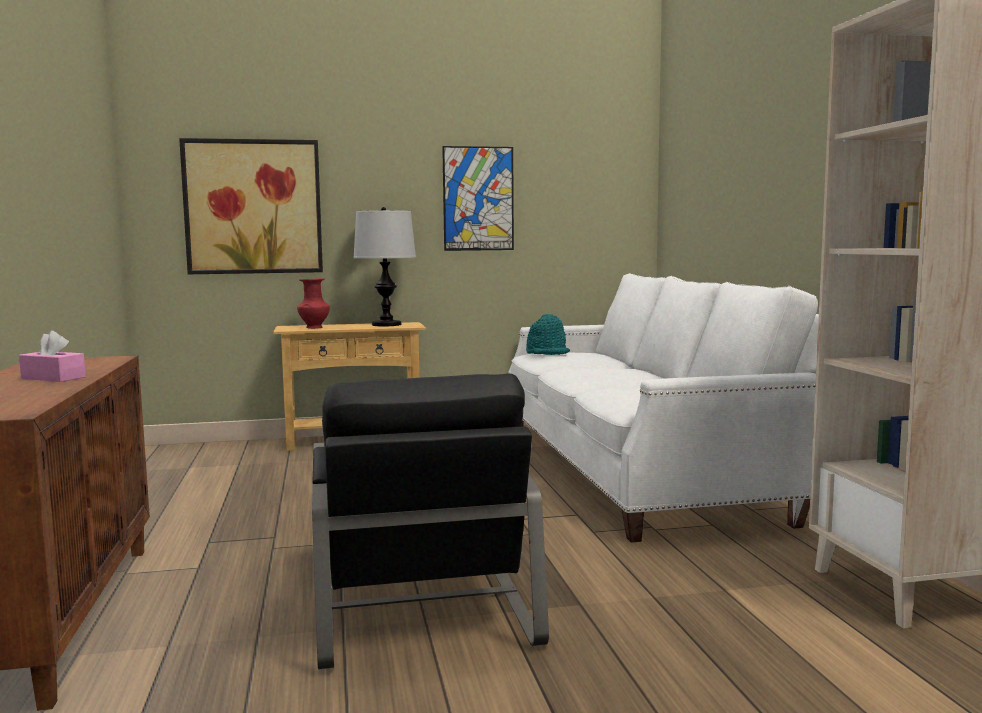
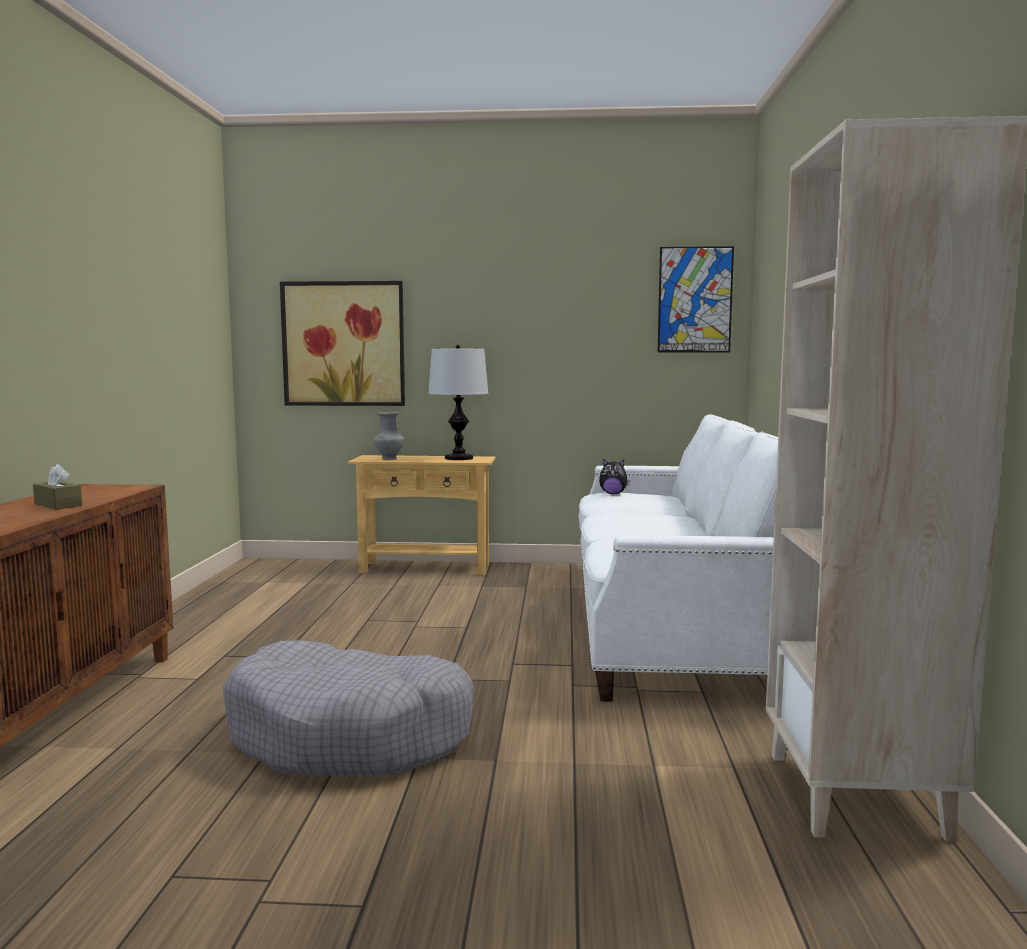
camera: 15 degrees right, 0 degrees up
(53, 378) = (58, 505): pink tissue box -> brown tissue box
(314, 328) = (389, 459): red vase -> grey vase
(419, 601) = (351, 736): black armchair -> grey dog bed
(478, 198) = (557, 336): picture -> picture (695, 300)
(547, 353) = (613, 494): turquoise hat -> plush toy

